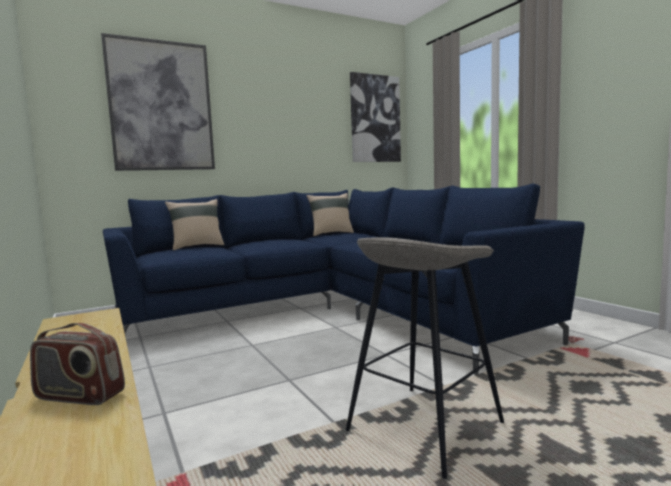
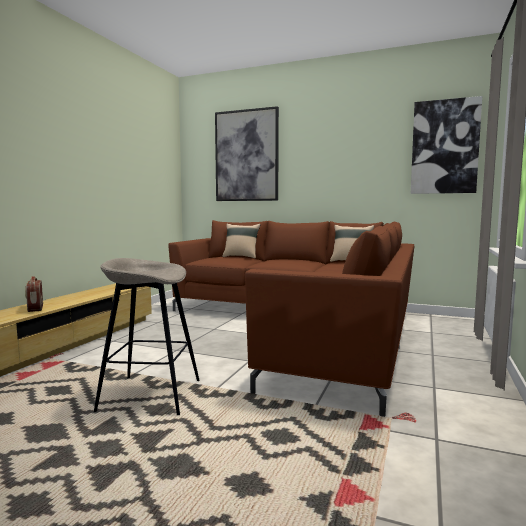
camera: 50 degrees right, 0 degrees up
(328, 312) = (304, 327): blue sofa -> brown sofa

